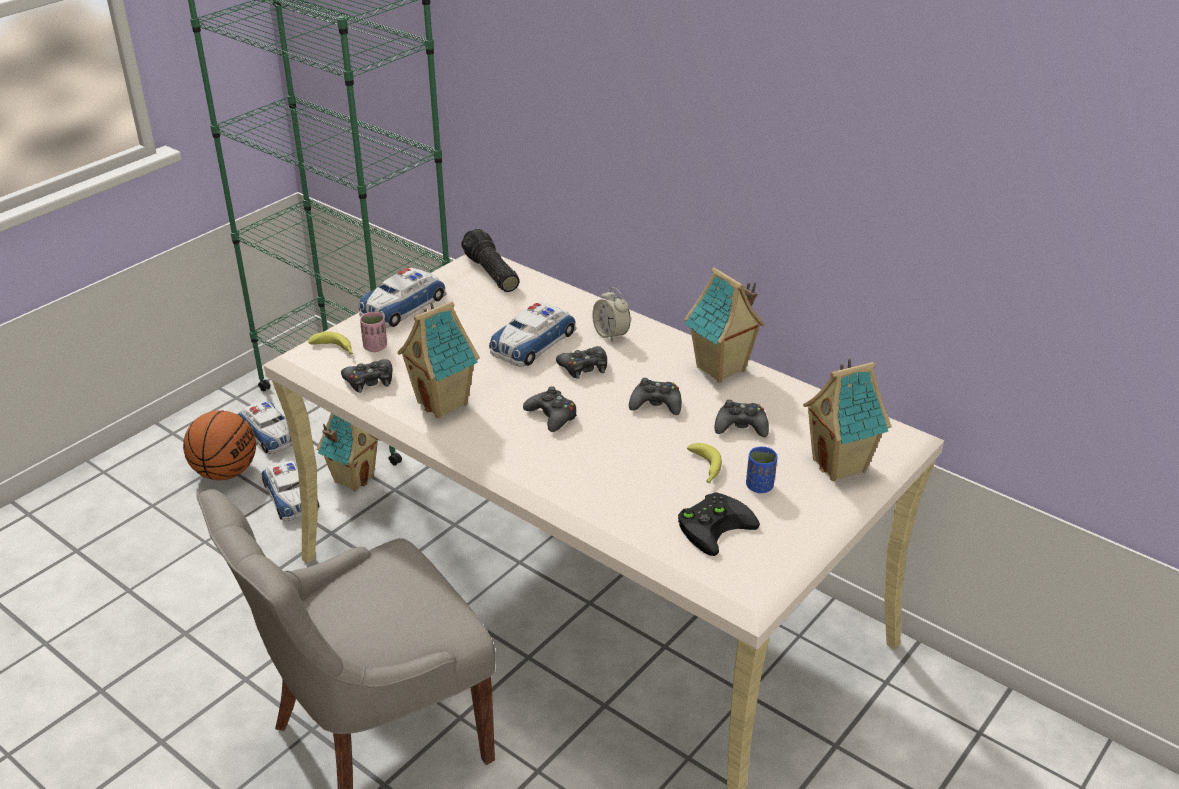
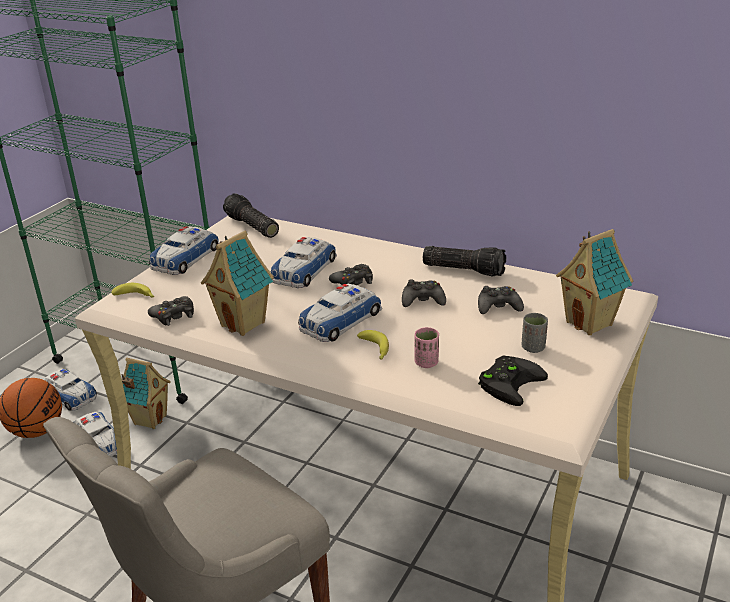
camera: 10 degrees left, 5 degrees down
(375, 347) = (171, 290): pink cup -> pink cup (426, 363)
(552, 416) = (340, 320): black game controller -> toy car
(611, 334) = (366, 256): alarm clock -> none
(704, 469) = (483, 341): banana -> banana (375, 350)
(721, 370) = (464, 269): toy house -> flashlight
(759, 486) = (533, 348): blue cup -> grey cup

